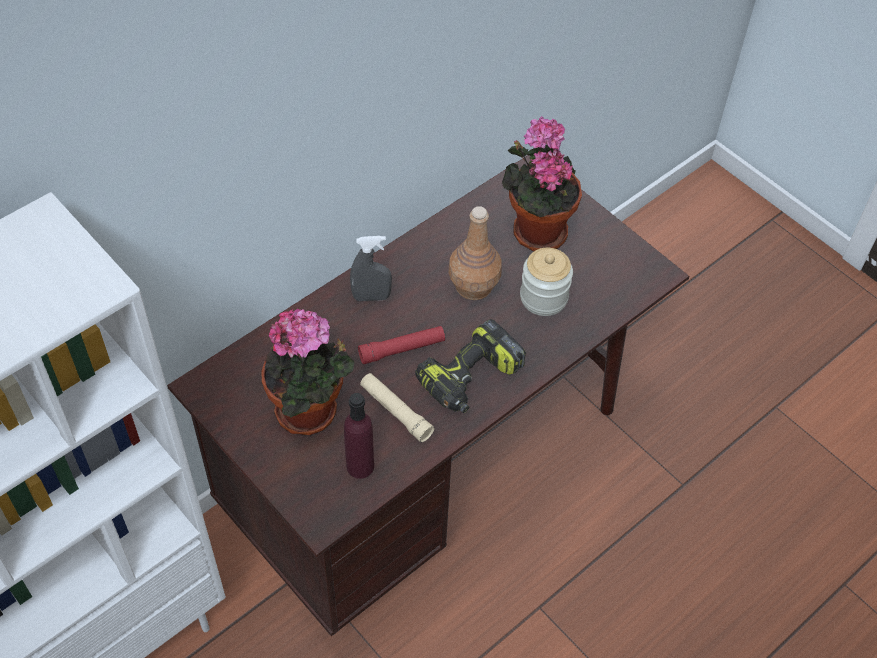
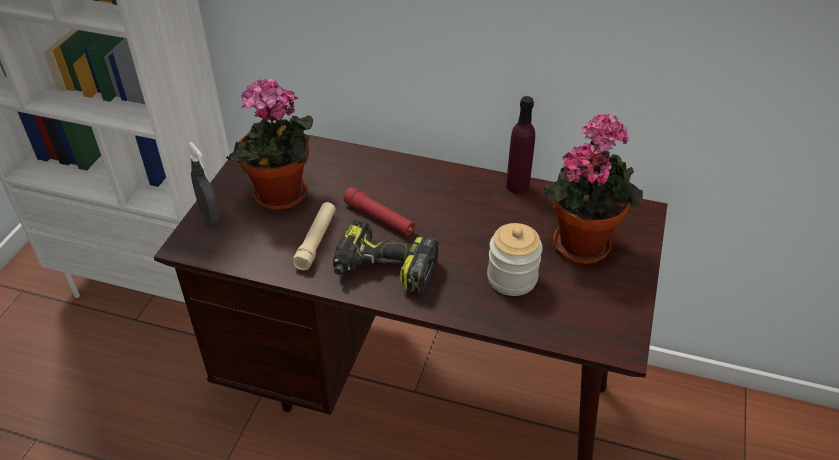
camera: 60 degrees right, 10 degrees down
(360, 466) = (249, 244): purple bottle -> purple bottle (517, 186)
(371, 297) = (415, 180): grey spray bottle -> grey spray bottle (210, 215)
(473, 286) = (481, 230): brown bottle -> none

